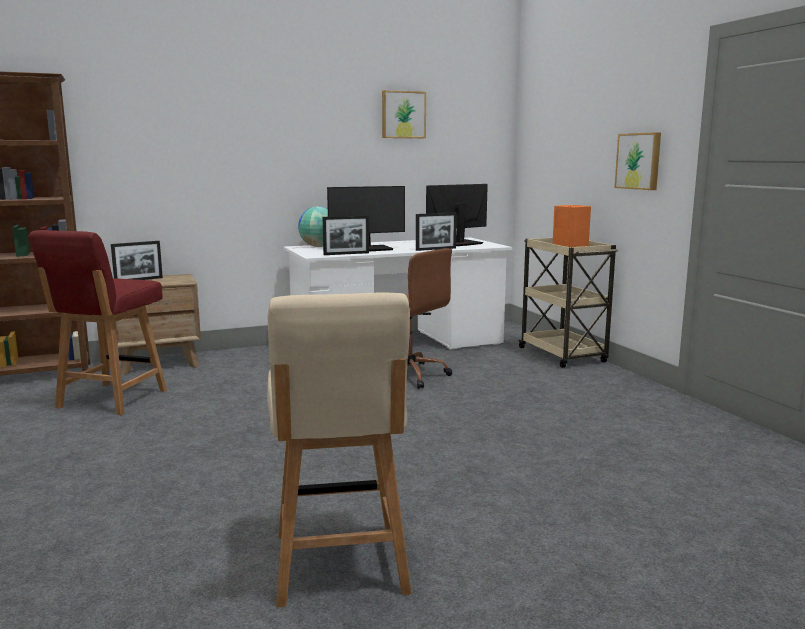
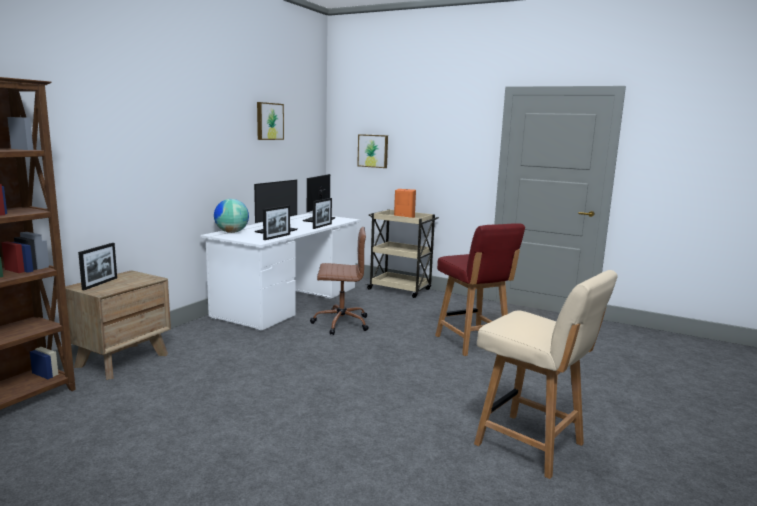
camera: 40 degrees left, 0 degrees up
(111, 399) = (151, 402): red chair -> red chair (473, 342)
(639, 161) = (451, 161): picture -> picture (373, 151)

